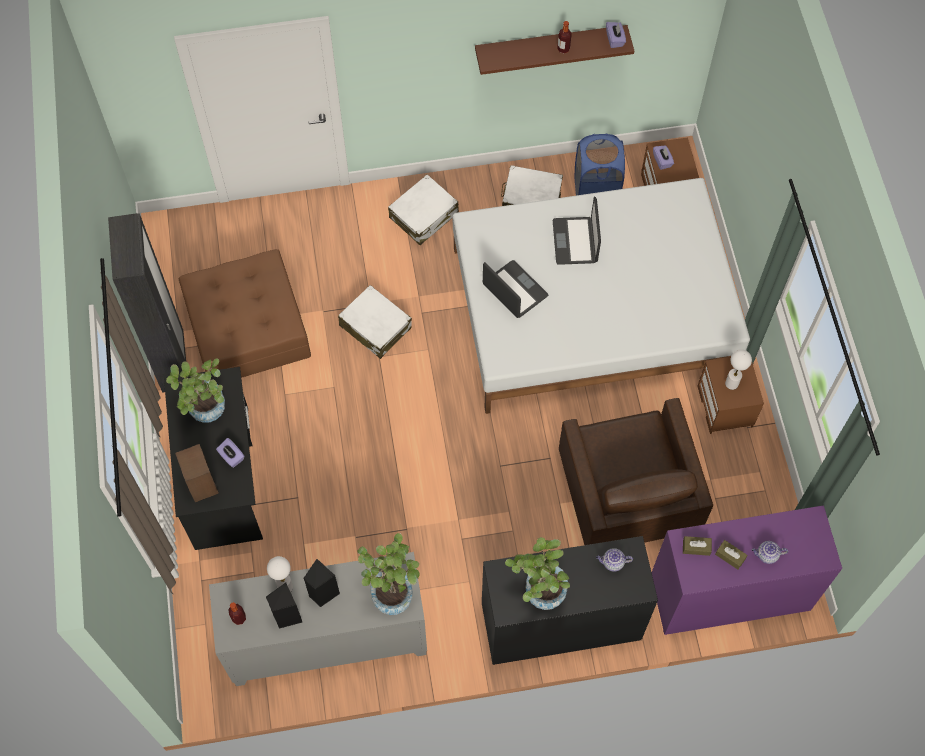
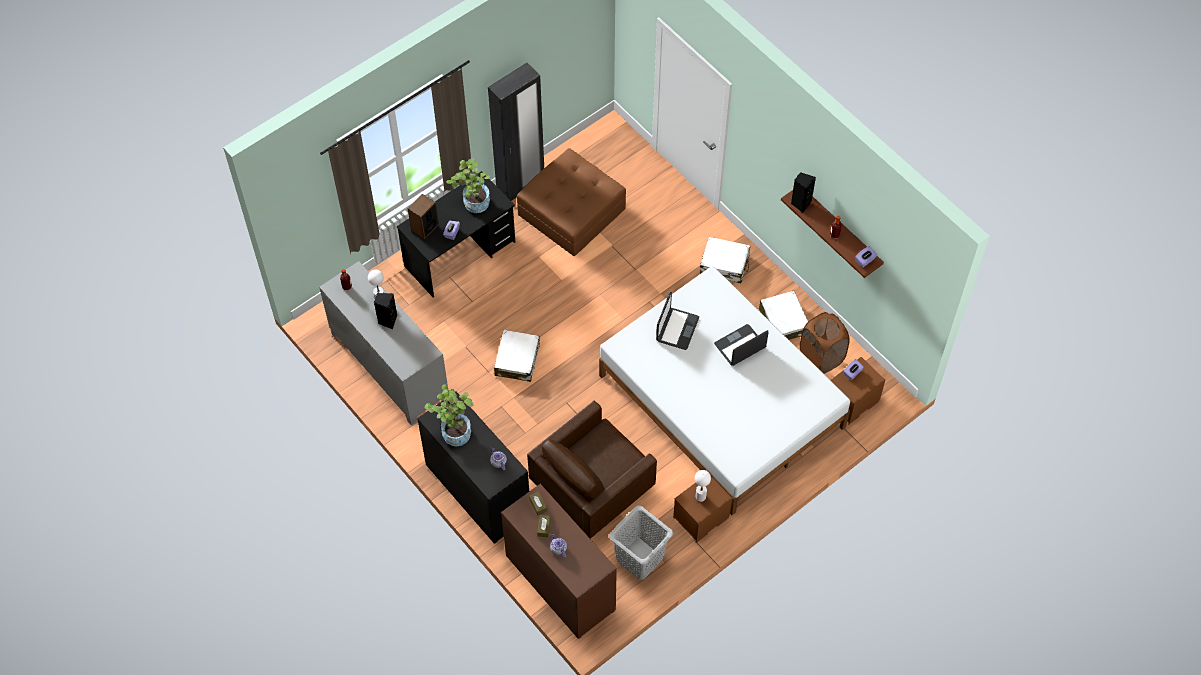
camera: 60 degrees right, 5 degrees down
(287, 616) = (362, 310): black speaker -> black speaker (800, 203)
(375, 327) = (620, 280): white suitcase -> white suitcase (517, 360)
(392, 590) = (411, 355): potted plant -> none
(596, 190) = (821, 357): blue laundry basket -> brown laundry basket
(729, 593) = (560, 583): purple dresser -> brown dresser
(741, 493) = (639, 558): none -> grey laundry basket

